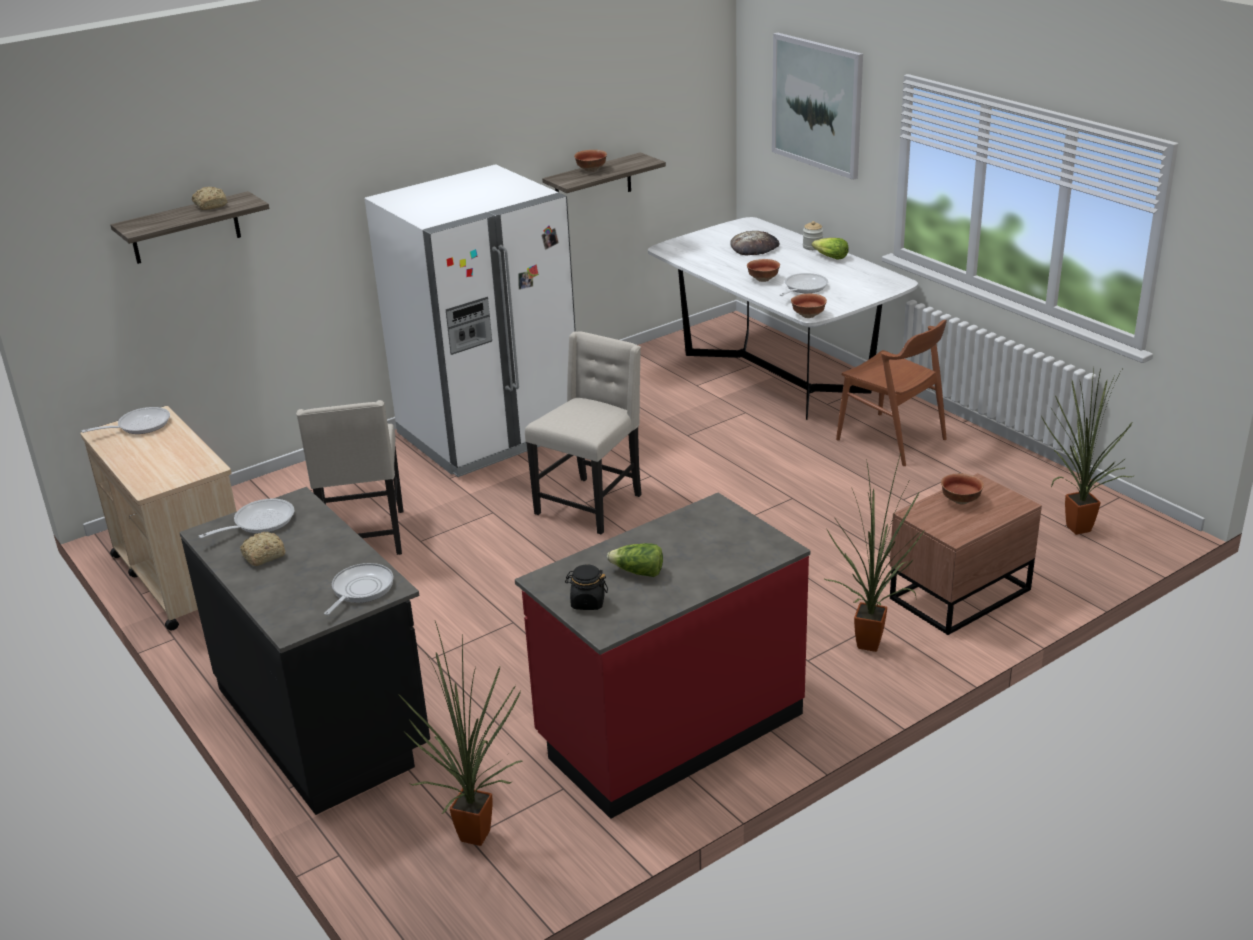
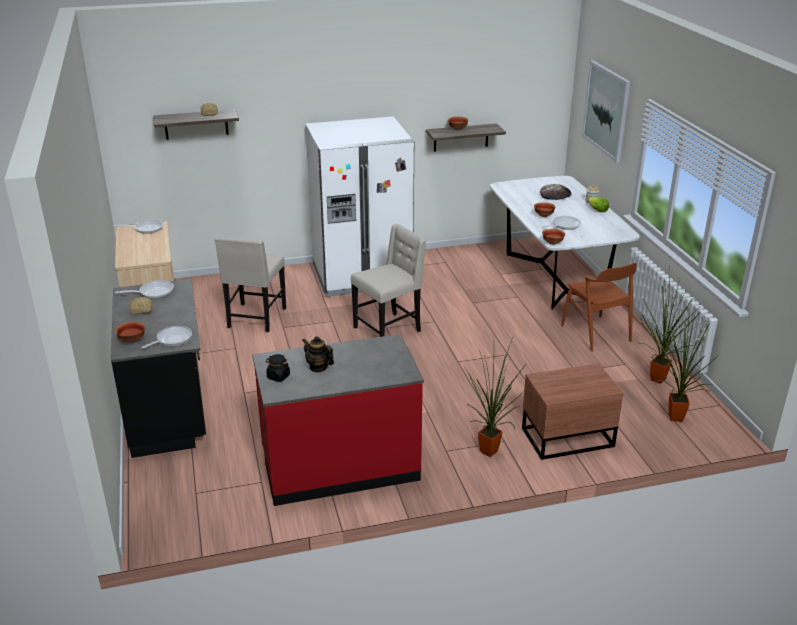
camera: 20 degrees right, 0 degrees up
(478, 832) = (202, 491): potted plant -> potted plant (659, 378)
(638, 572) = (318, 367): lettuce -> teapot
(960, 500) = (573, 377): bowl -> bowl (132, 340)

